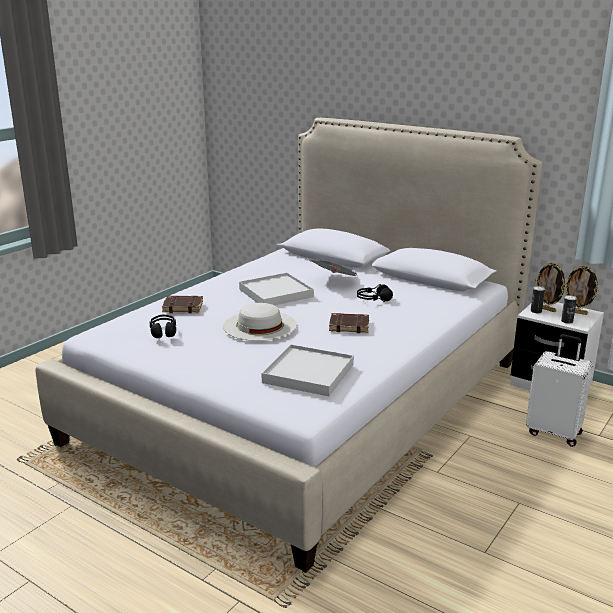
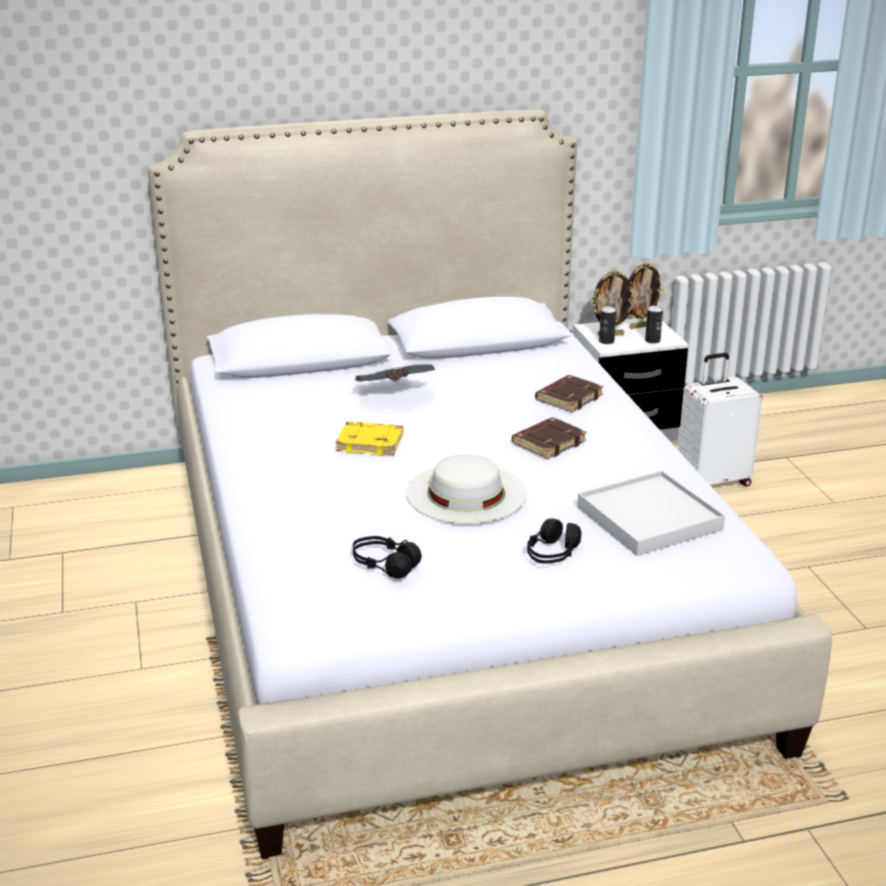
camera: 50 degrees left, 5 degrees up
(183, 307) = (315, 521): brown book -> brown book (568, 398)
(276, 293) = (371, 443): white tray -> yellow book
(373, 299) = (491, 398): black headphones -> black headphones (552, 554)

